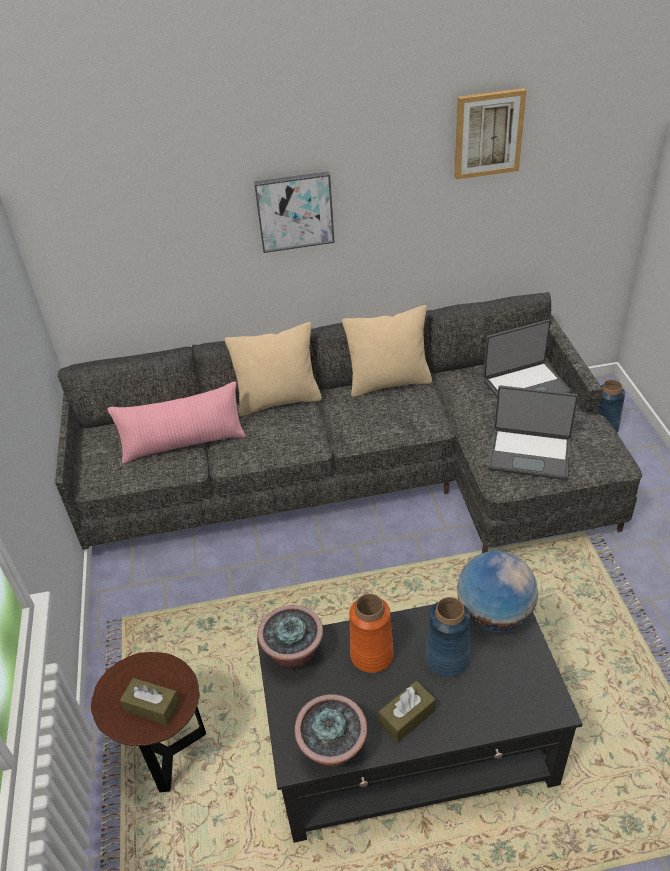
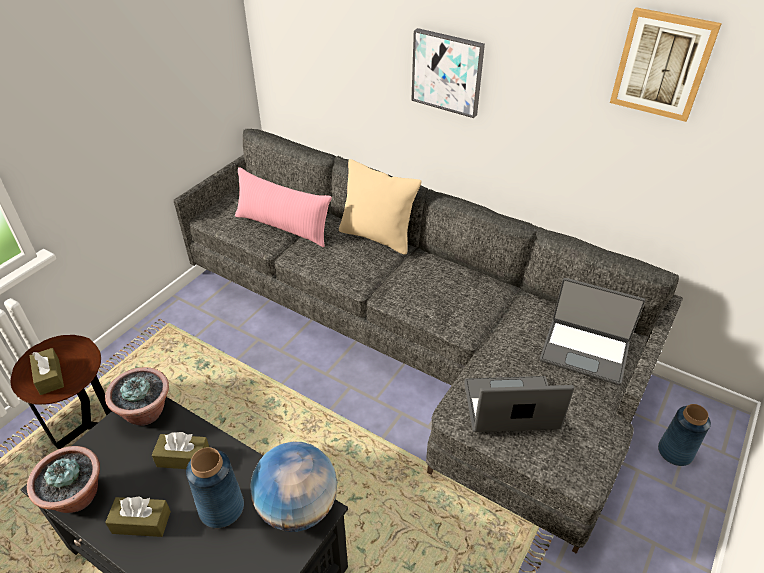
camera: 40 degrees right, 0 degrees up
(371, 655) = (183, 457): orange vase -> brown tissue box
(389, 382) = (472, 274): beige pillow -> none
(529, 453) = (510, 408): laptop -> laptop turned 120 degrees clockwise

